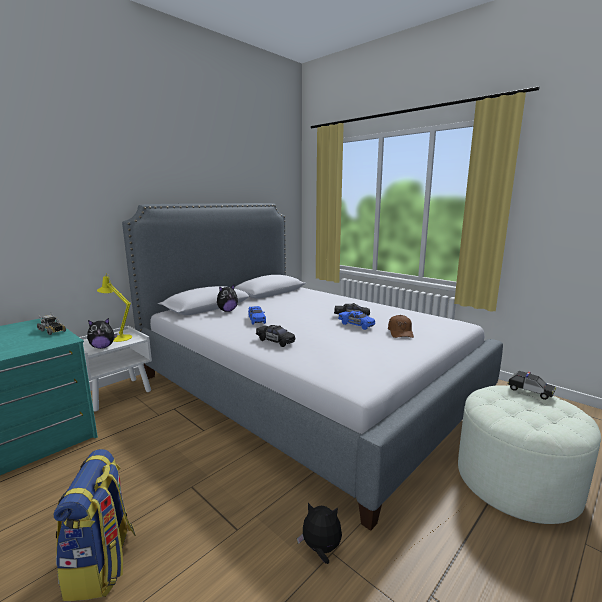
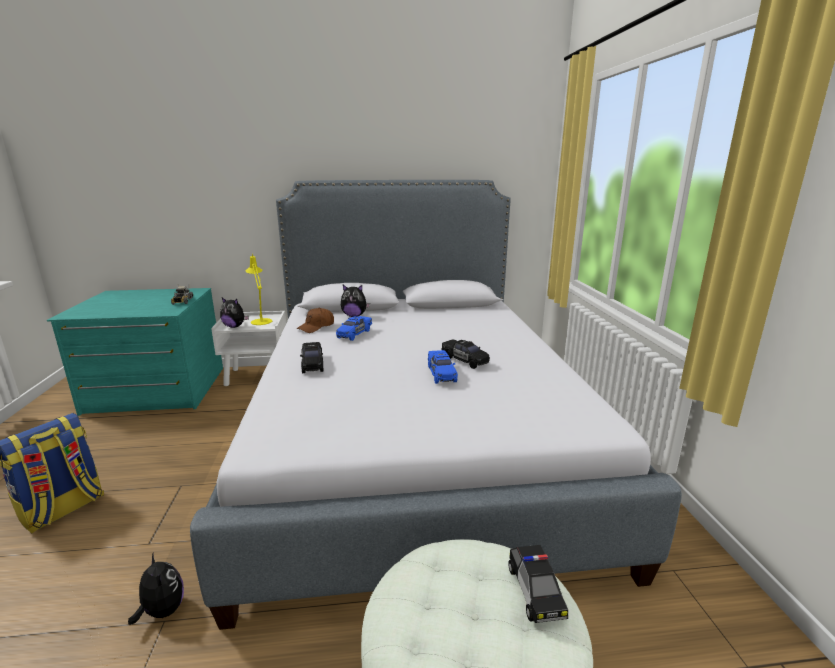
camera: 40 degrees right, 5 degrees up
(400, 332) = (470, 404): brown cap -> brown cap (316, 327)

